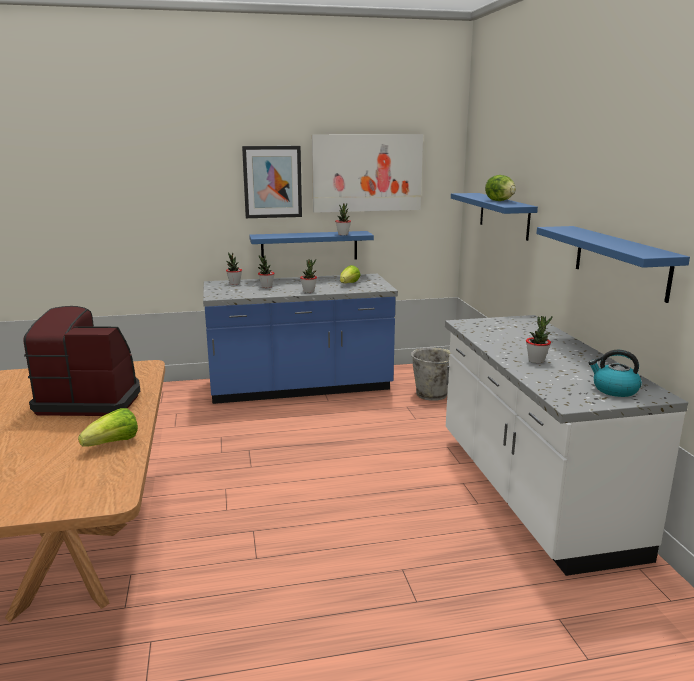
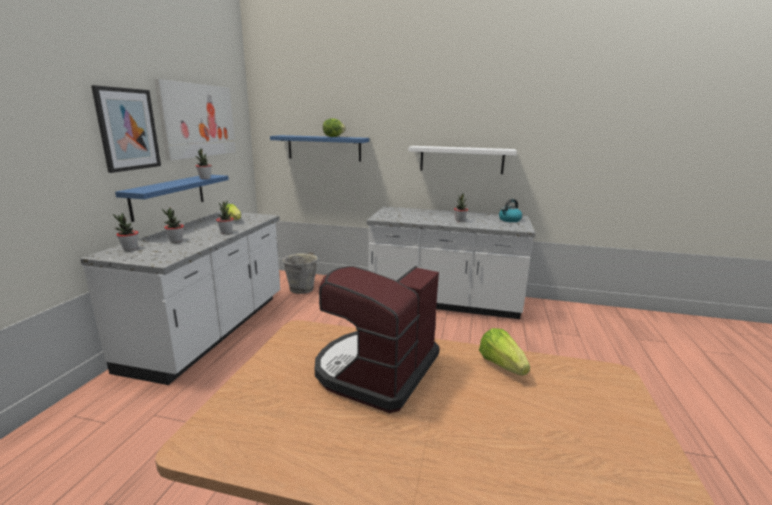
camera: 65 degrees left, 0 degrees up
(300, 387) = (211, 330): blue counter -> white counter
(620, 261) = (461, 159): blue shelf -> white shelf

